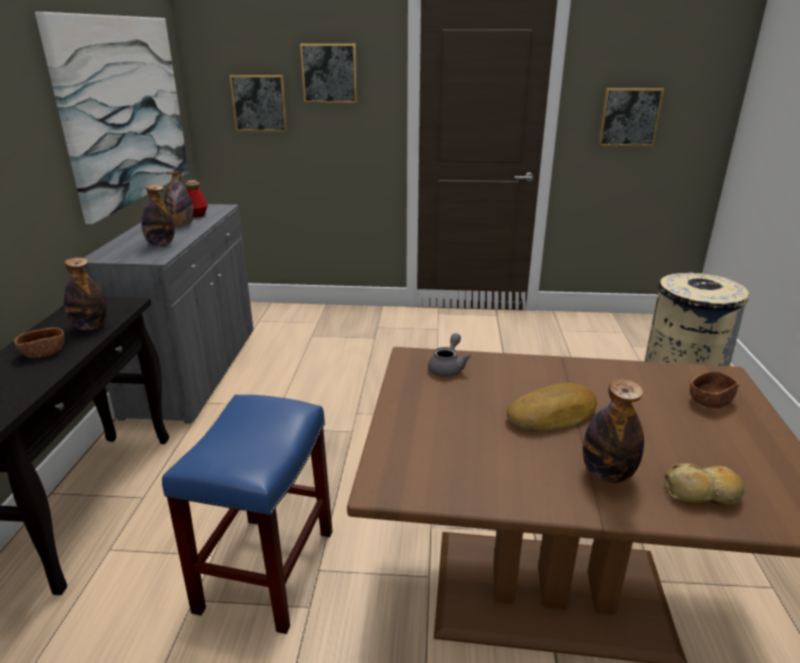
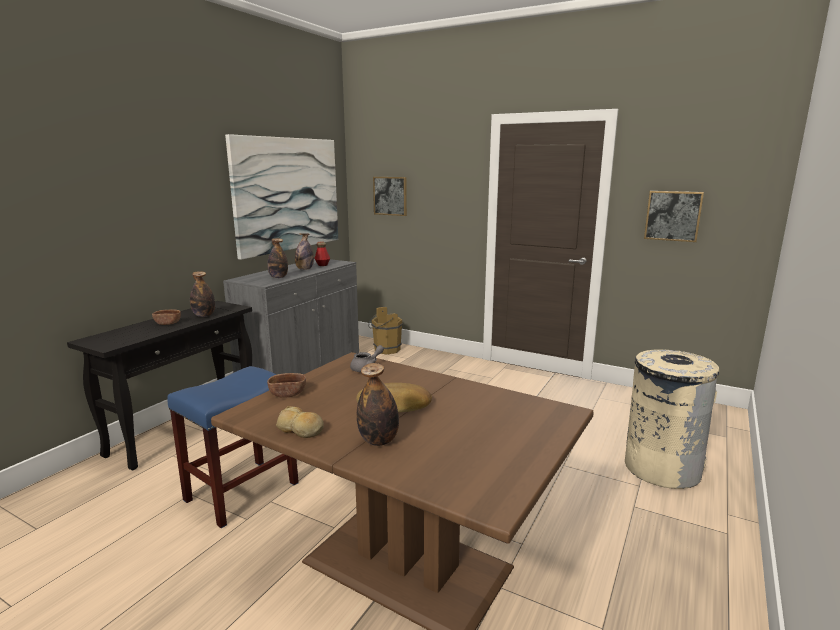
camera: 25 degrees right, 10 degrees down
(280, 316) = (385, 350): none -> brown bucket
(329, 73) = (436, 176): picture -> none
(702, 494) = (426, 466): bread -> bread (300, 430)
(710, 401) = (525, 422): brown bowl -> brown bowl (287, 394)

